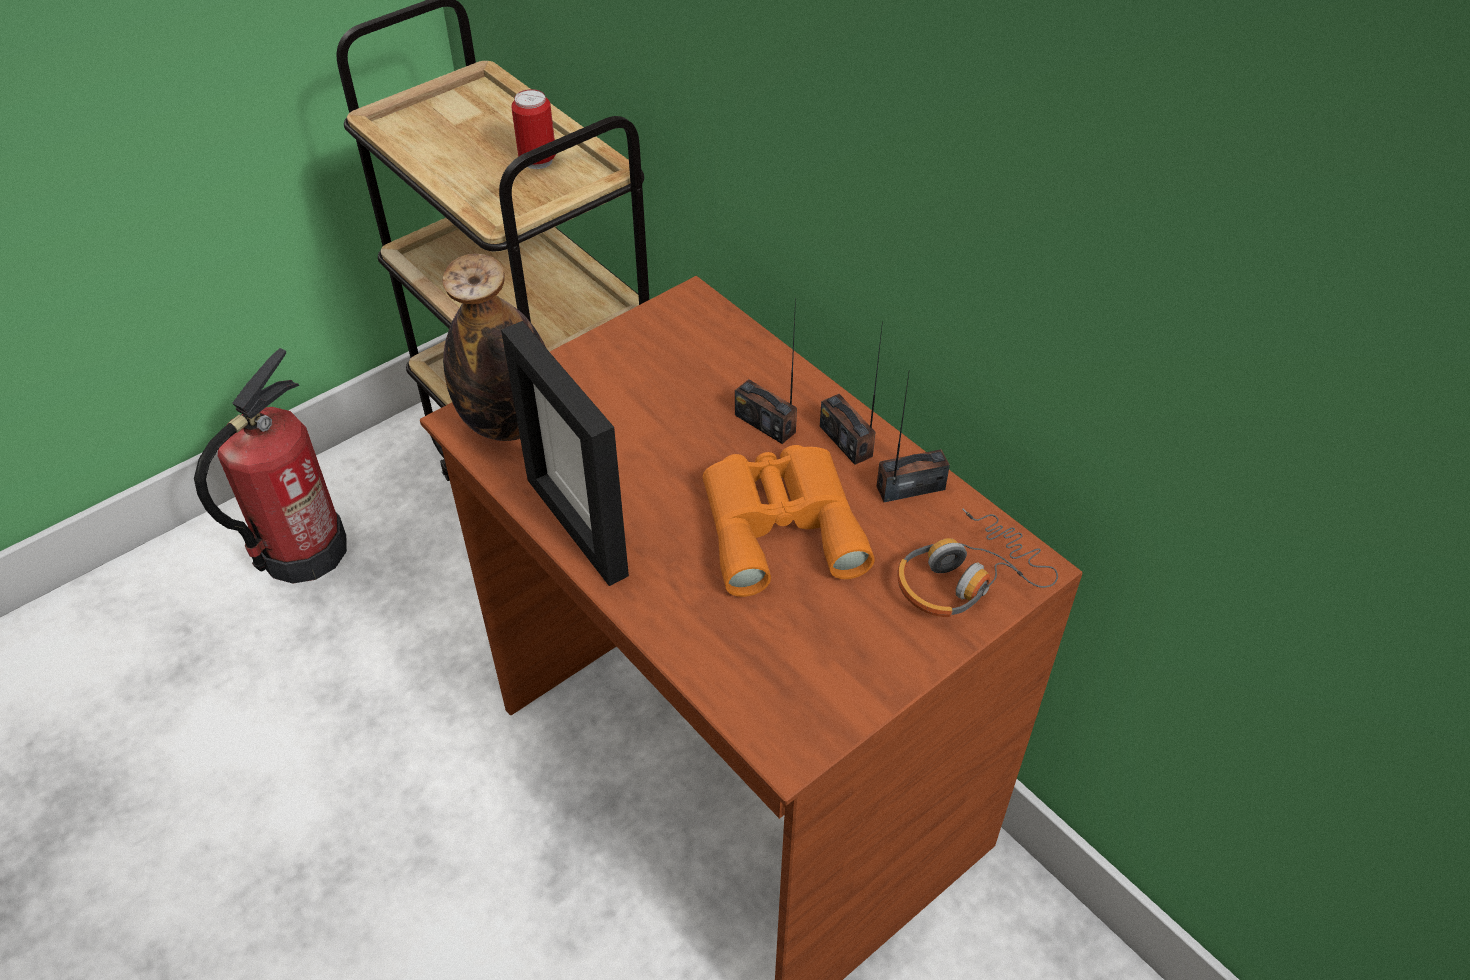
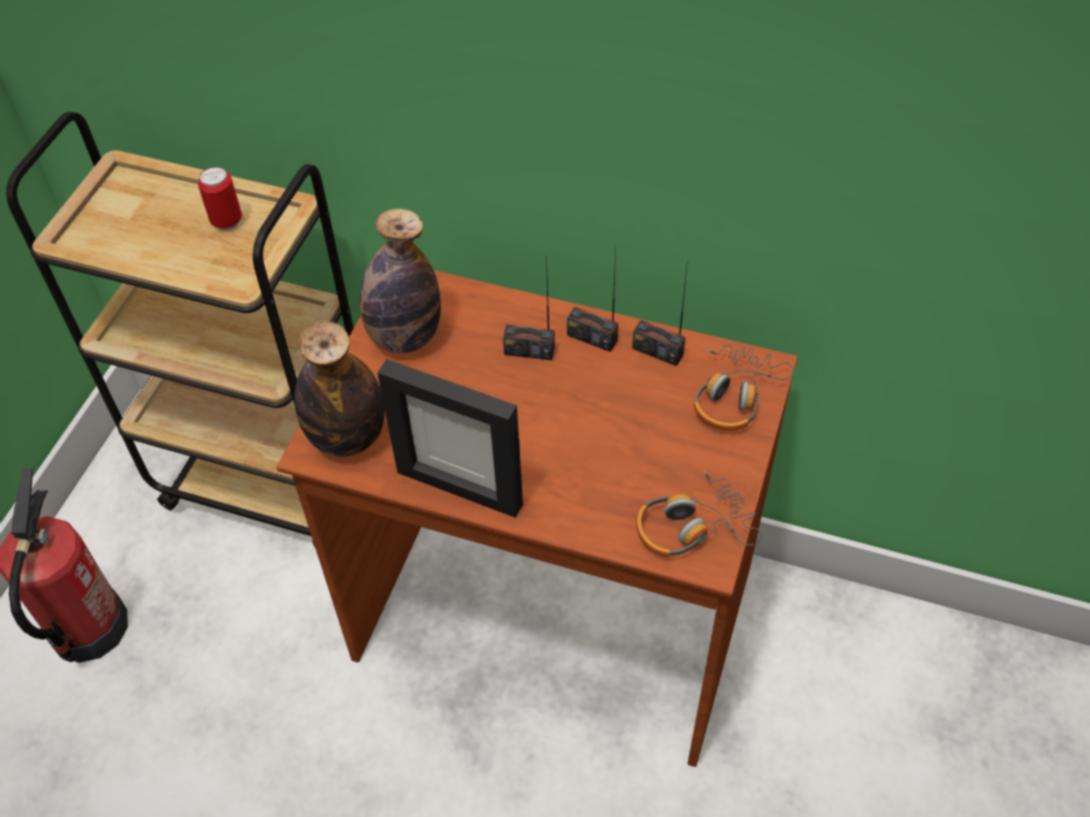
camera: 30 degrees left, 5 degrees up
(646, 352) = (404, 336): none -> bottle
(780, 523) = (593, 416): orange binoculars -> none
(799, 699) = (693, 527): none -> headphones
(911, 488) = (658, 351): radio -> radio turned 105 degrees counterclockwise

